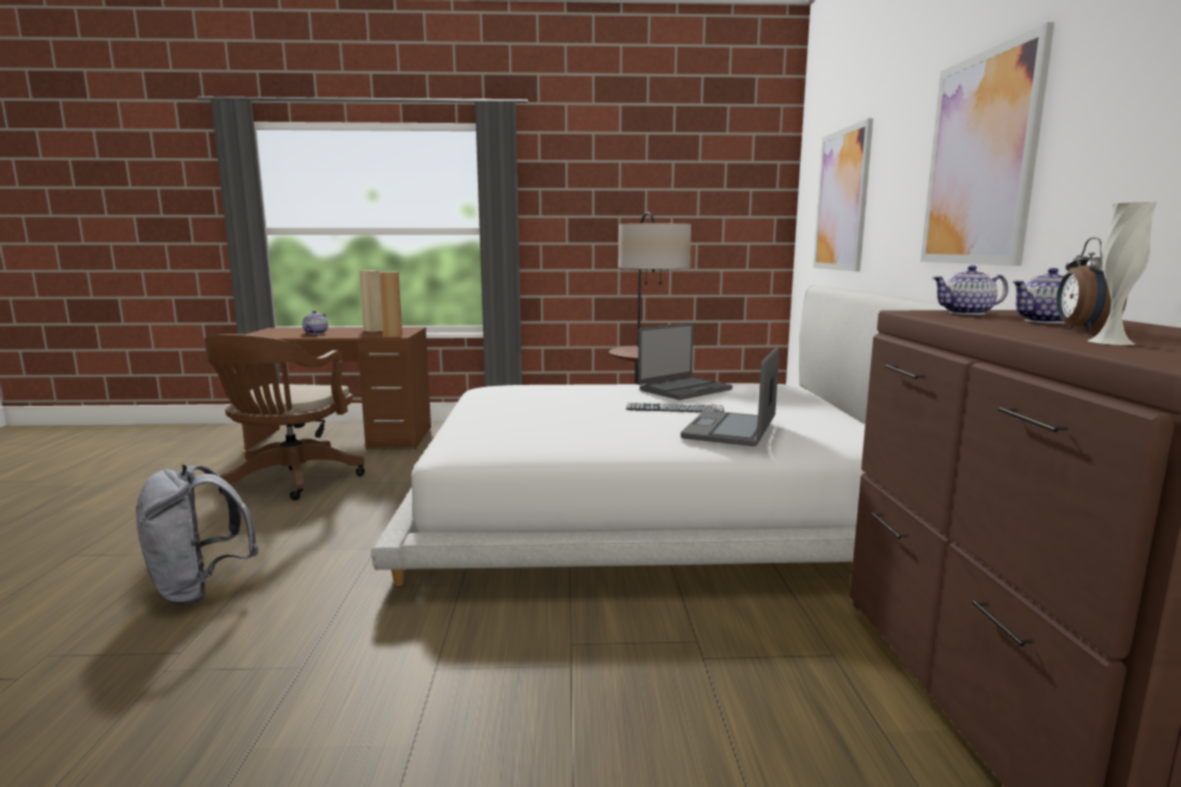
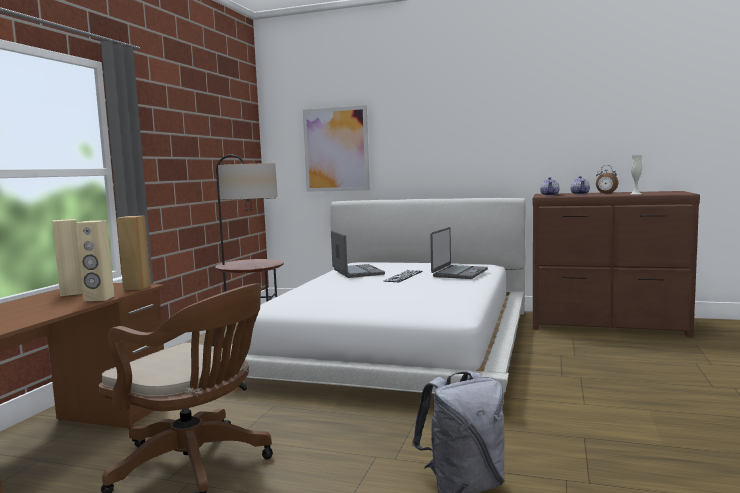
camera: 70 degrees left, 5 degrees down
(315, 333) = (37, 309): teapot -> none
(348, 335) = (99, 298): none -> beige speaker
(730, 430) = (459, 273): laptop -> laptop turned 105 degrees counterclockwise
(980, 160) = (474, 135): picture -> none

